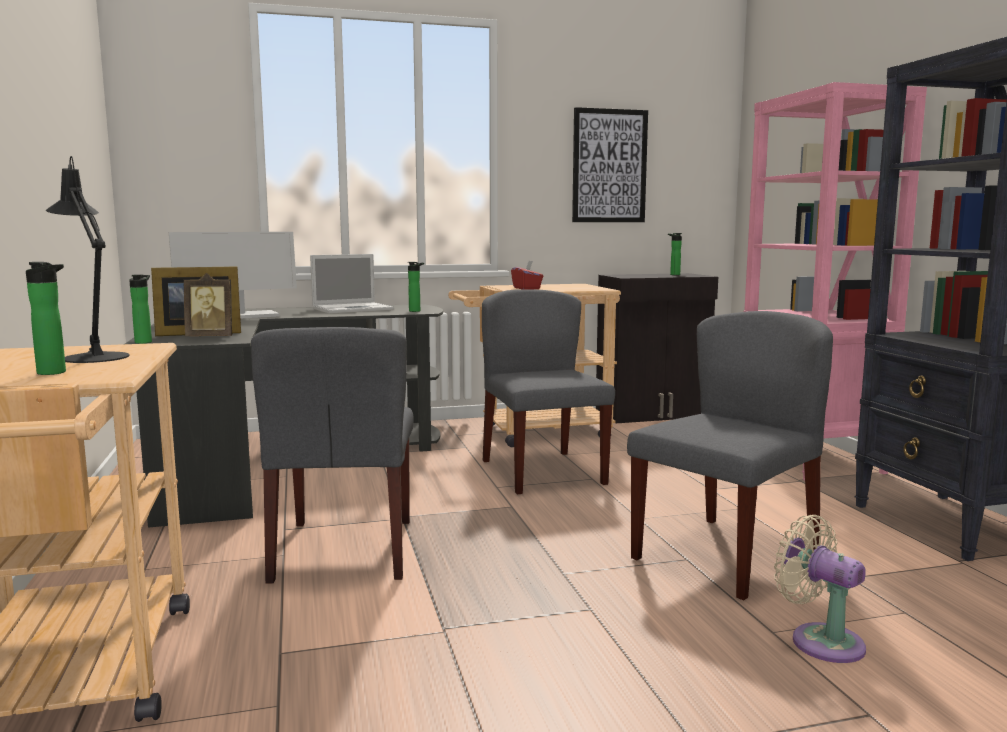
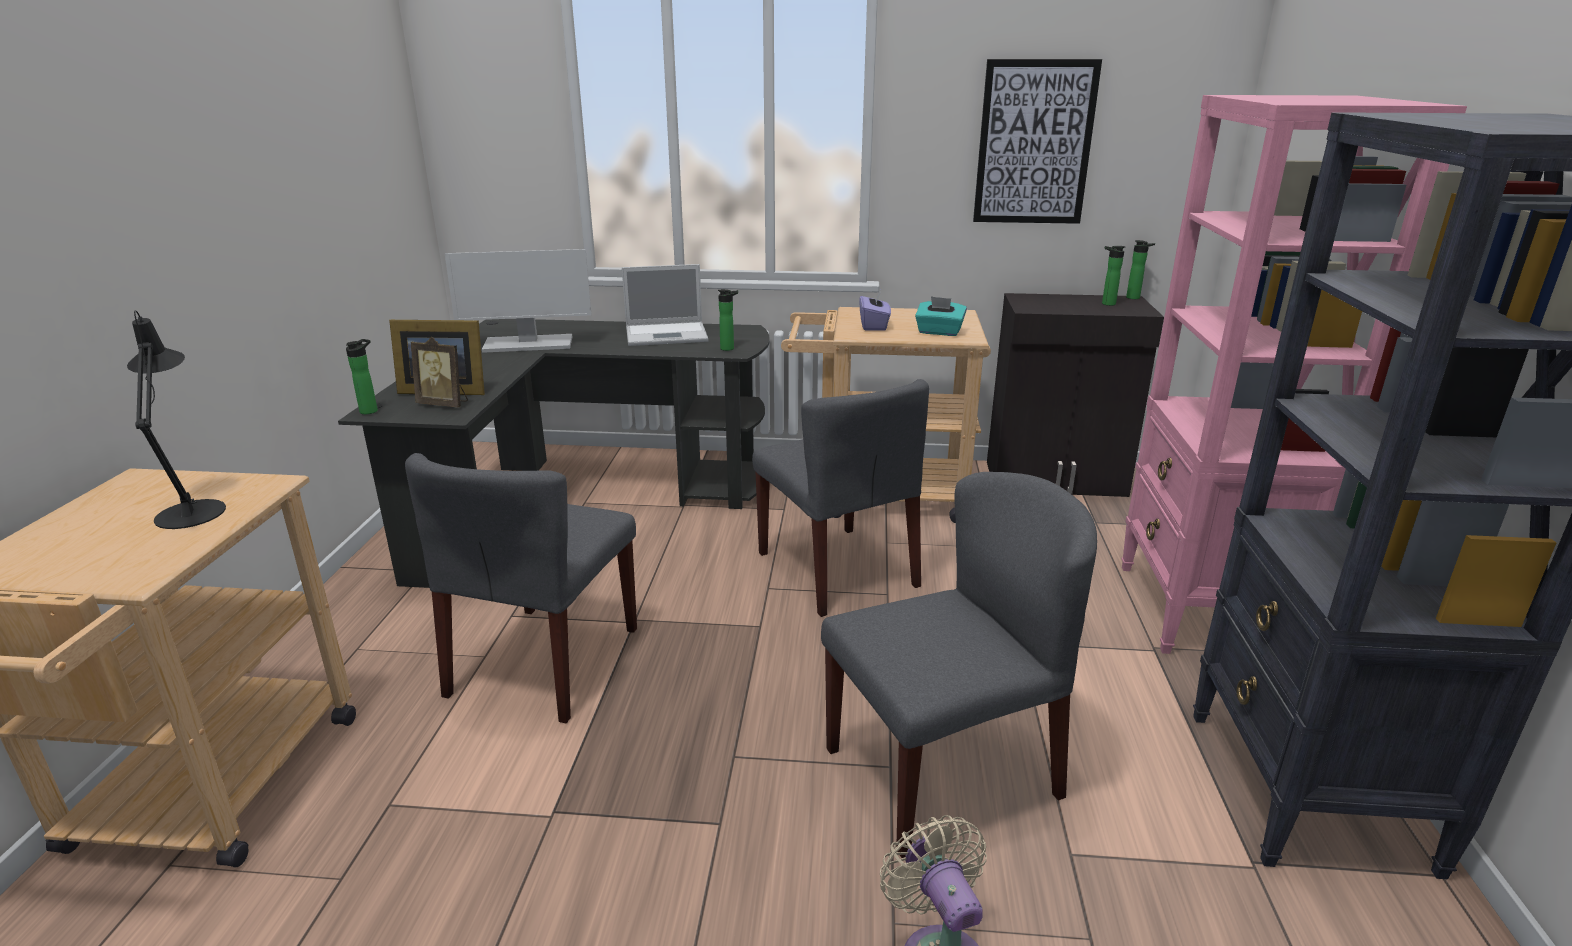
camera: 20 degrees right, 15 degrees up
(54, 373) = (111, 556): bottle -> bottle (1135, 298)
(527, 288) = (874, 325): red tissue box -> purple tissue box
(542, 471) = (838, 570): grey chair -> grey chair turned 150 degrees clockwise
(578, 288) = (939, 332): none -> turquoise tissue box

